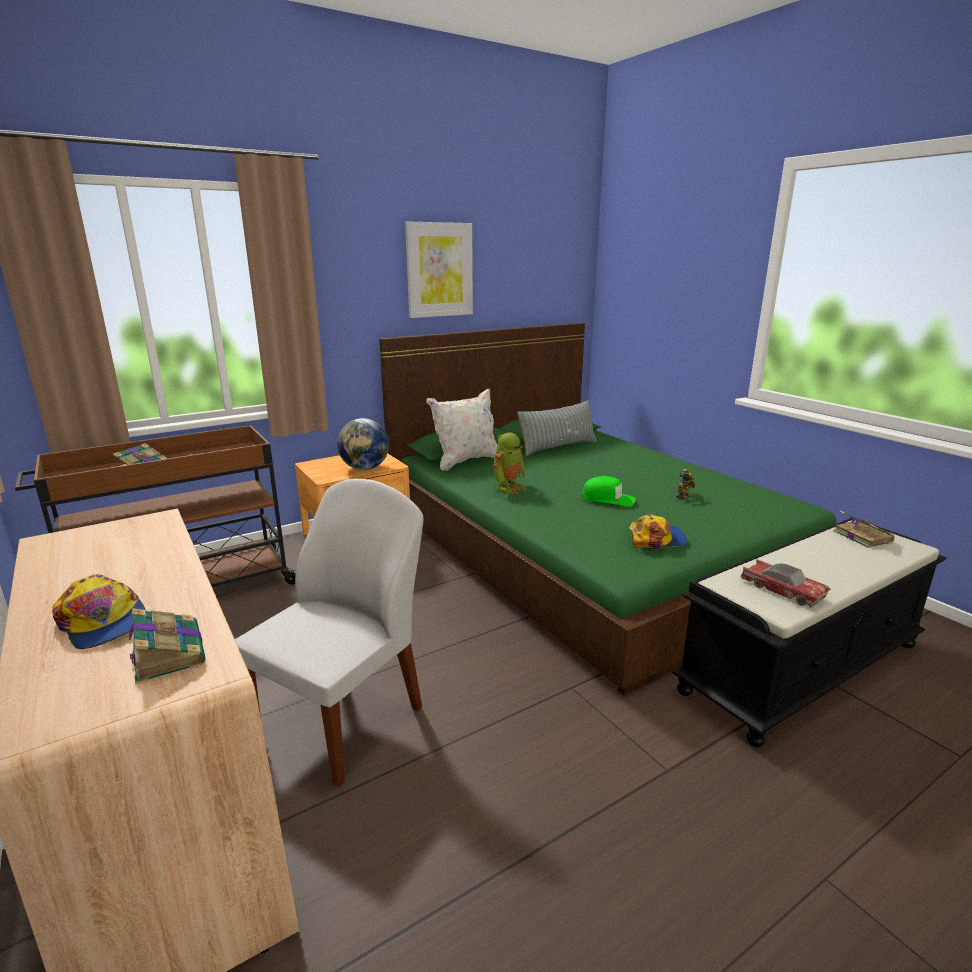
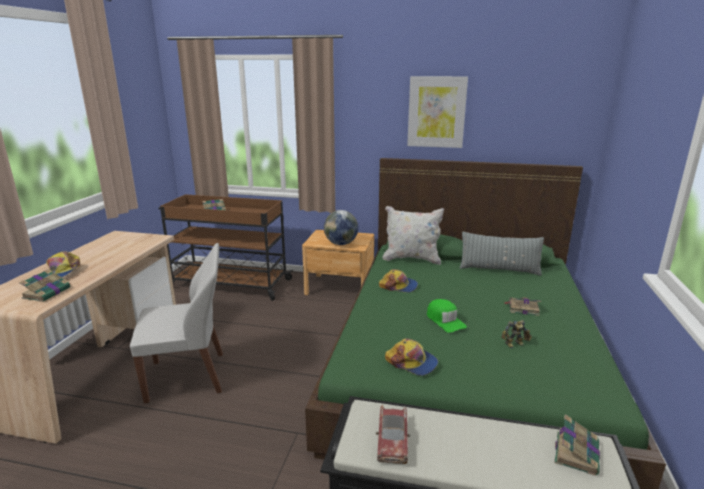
camera: 45 degrees right, 0 degrees up
(508, 488) = (399, 286): toy robot -> cap
(636, 469) = (522, 308): none -> book

